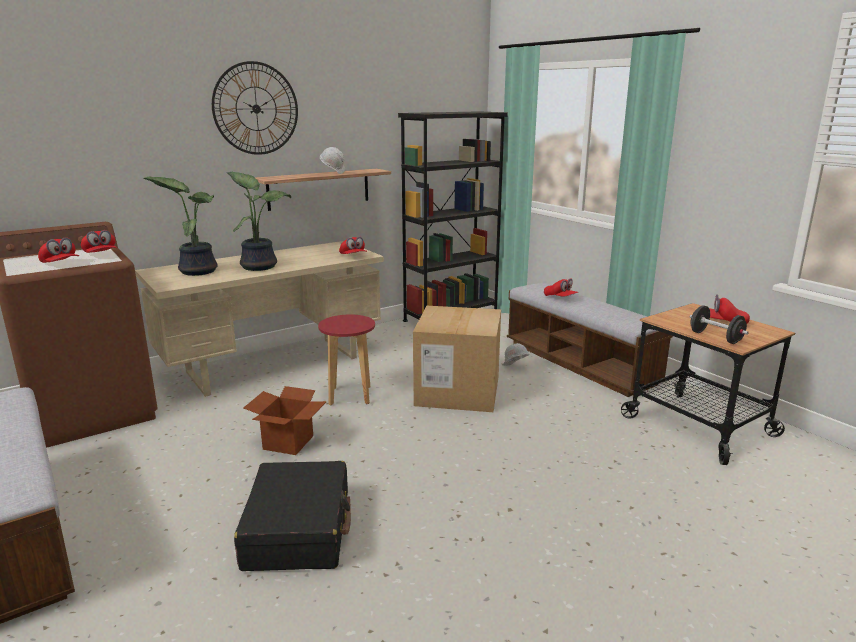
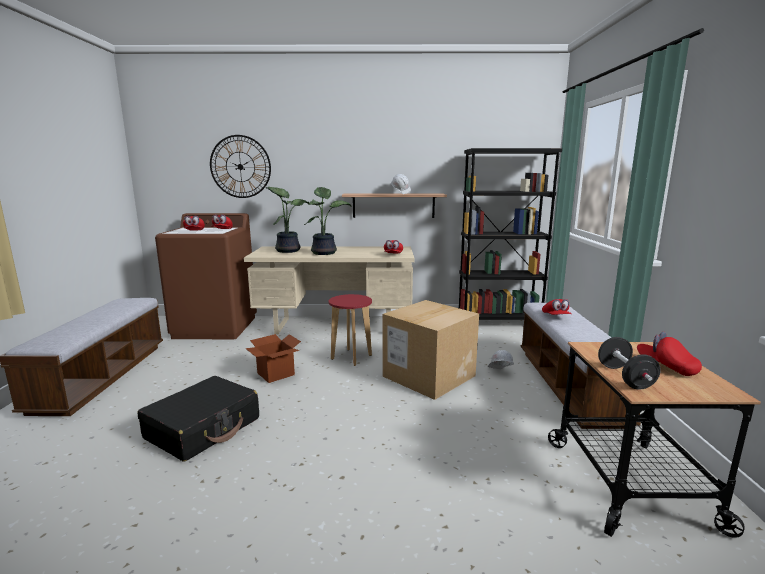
camera: 35 degrees right, 5 degrees down
(256, 109) = (349, 145): wall clock -> wall clock (240, 166)

